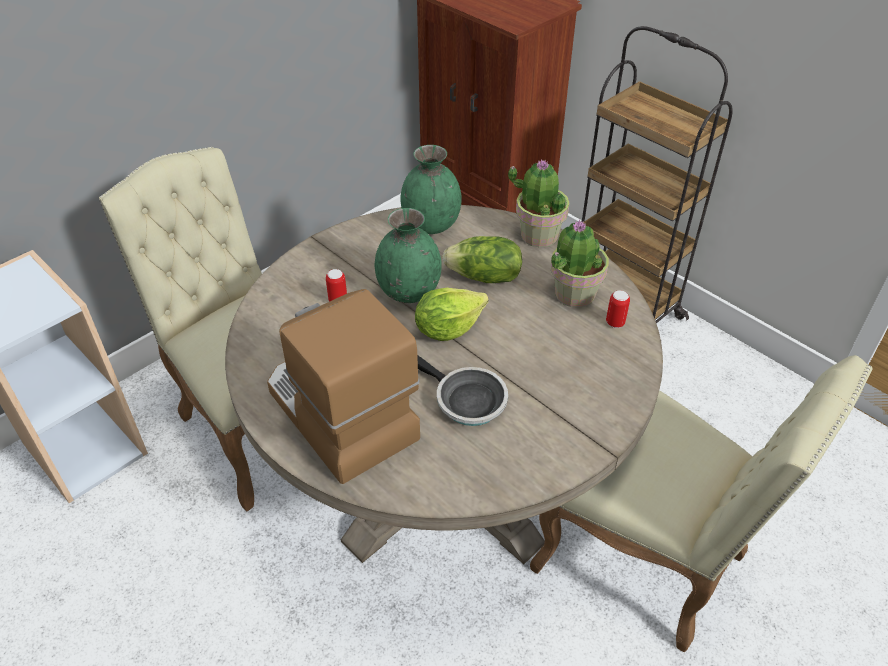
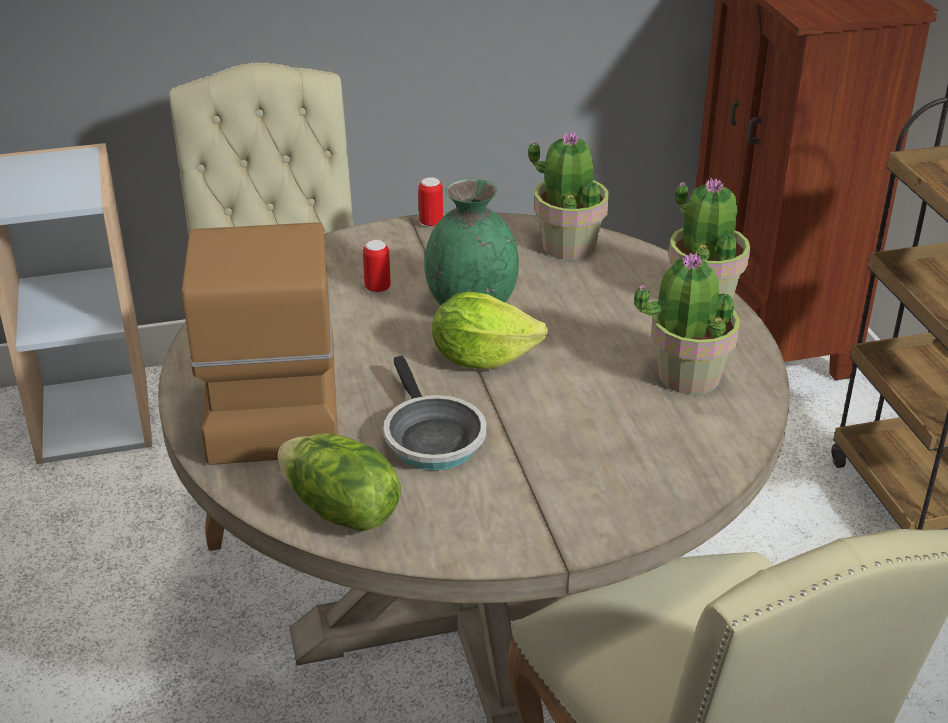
camera: 30 degrees right, 10 degrees down
(431, 225) = (568, 246): green vase -> potted plant
(484, 277) = (582, 320): lettuce -> lettuce (340, 511)
(615, 322) = (715, 426): can -> can (431, 223)

